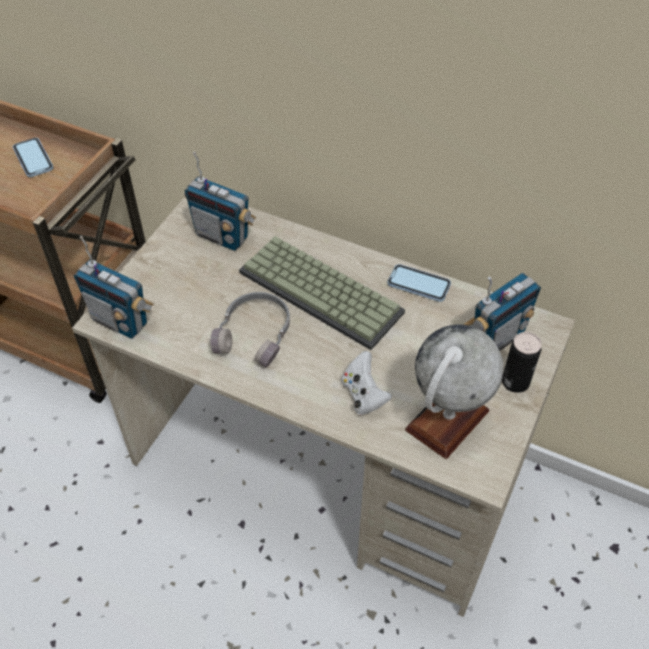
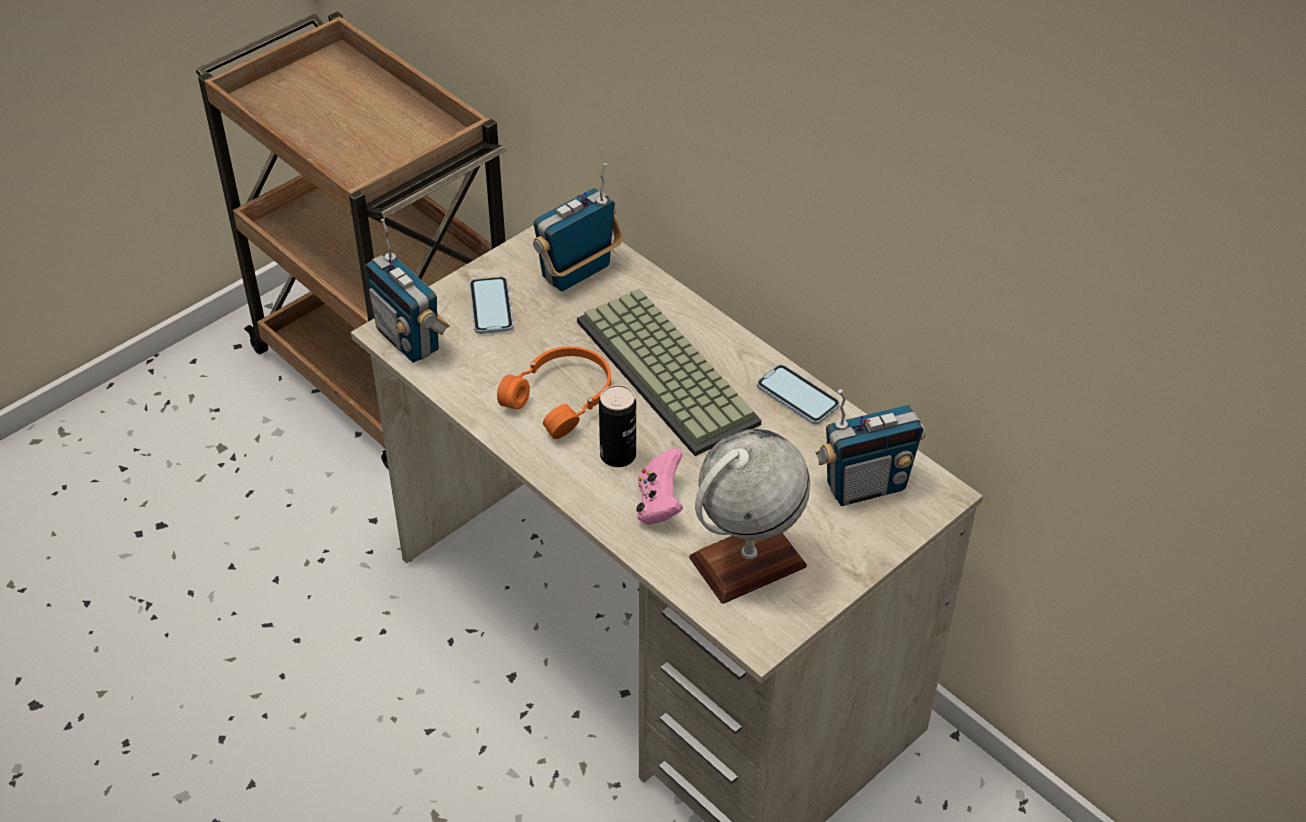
camera: 20 degrees right, 5 degrees down
(33, 159) = (385, 121): phone -> phone (491, 307)
(222, 236) = (577, 273): radio -> radio turned 90 degrees clockwise
(256, 334) = (562, 399): grey headphones -> orange headphones
(364, 395) = (659, 504): white game controller -> pink game controller
(515, 382) = (859, 544): can -> can (618, 455)

